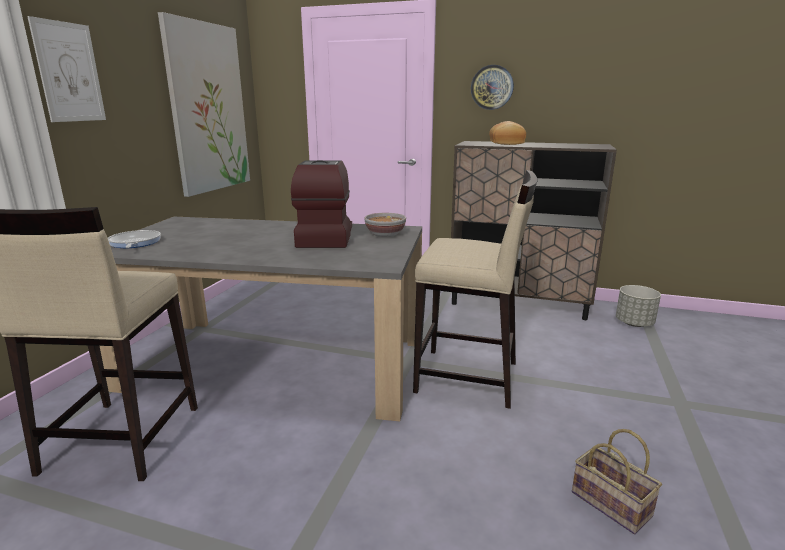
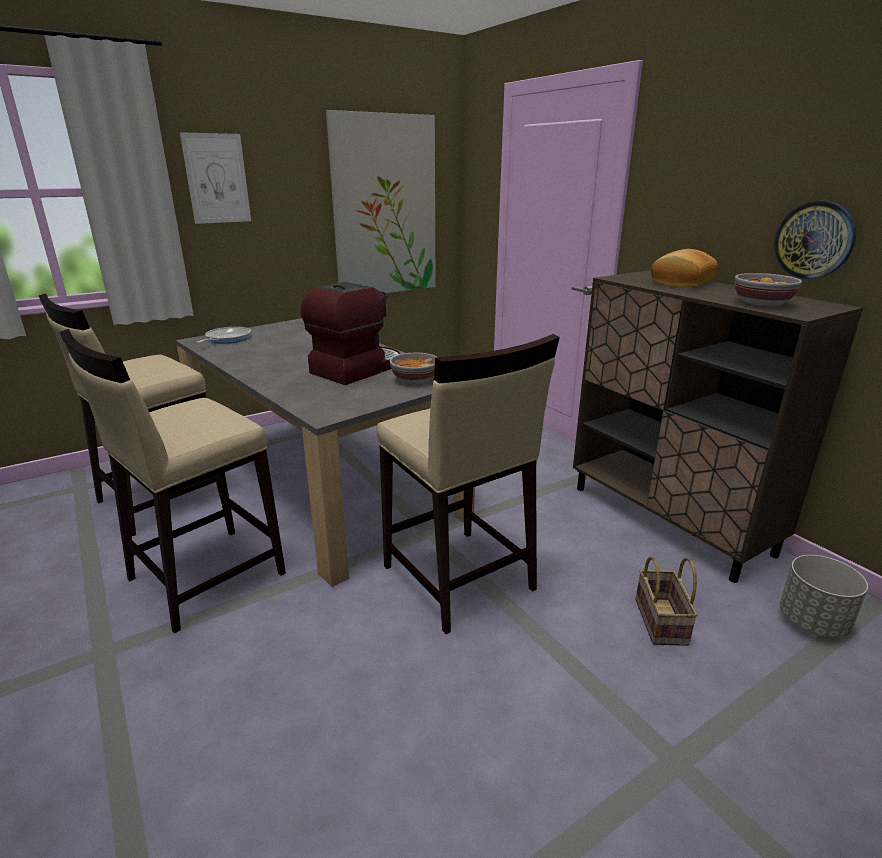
camera: 40 degrees right, 5 degrees up
(284, 468) = (204, 576): none -> beige stool
(492, 87) = (696, 193): wall clock -> wall clock (814, 240)
(575, 146) = (761, 304): none -> bowl
(613, 504) = (377, 796): basket -> basket (662, 623)

